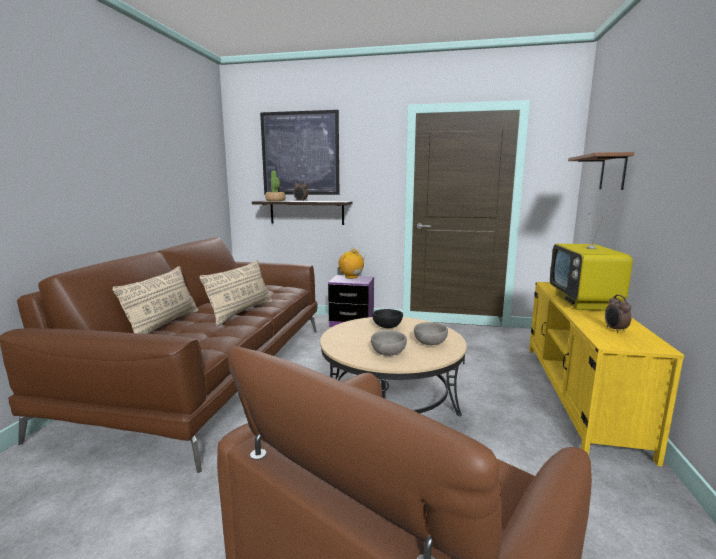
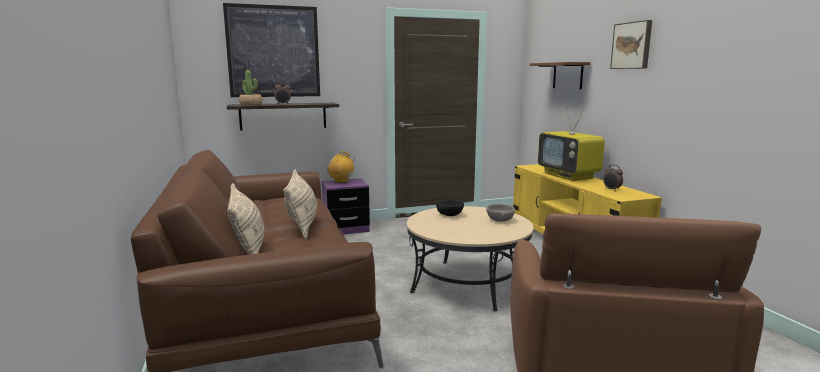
camera: 30 degrees left, 0 degrees up
(389, 353) = (485, 231): grey bowl -> none
(677, 122) = (632, 45): none -> picture

